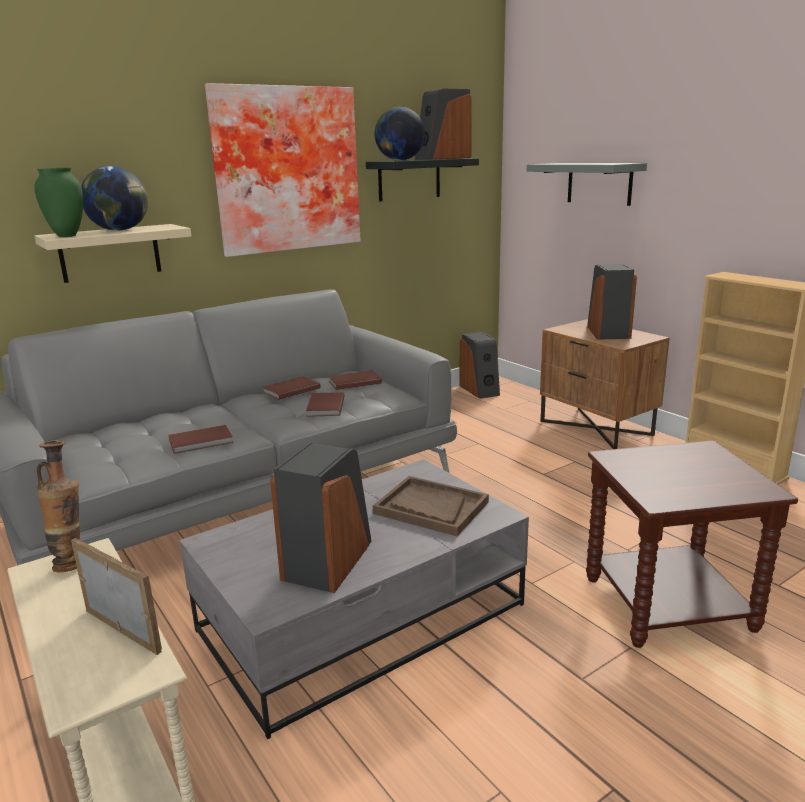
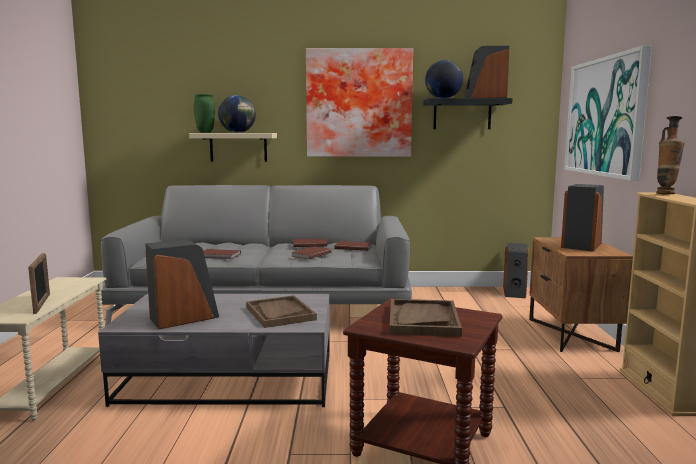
camera: 35 degrees right, 10 degrees down
(72, 563) = (76, 281): vase -> vase (666, 194)
(599, 183) = (605, 117): grey shelf -> picture
(680, 472) = (423, 320): none -> brown tray

